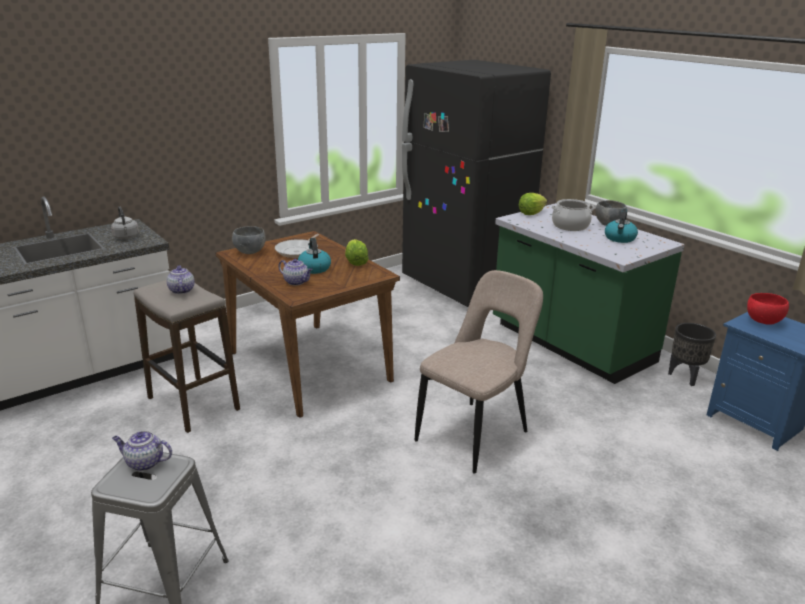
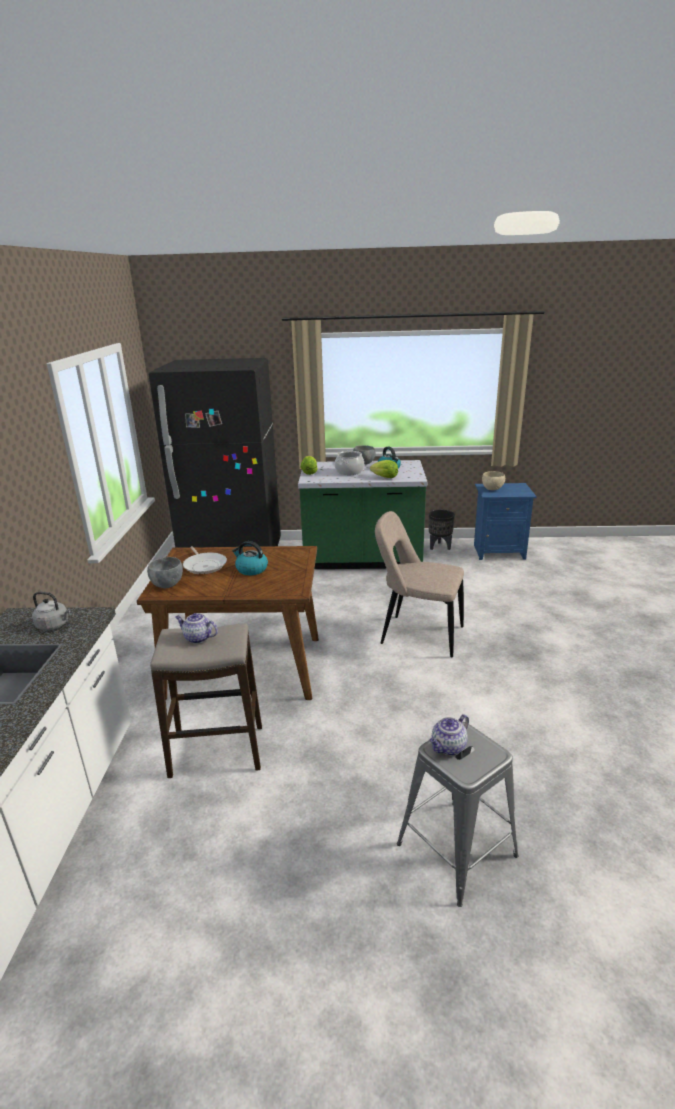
camera: 50 degrees left, 0 degrees up
(296, 282) = (267, 583): teapot -> none
(355, 262) = (267, 552): lettuce -> lettuce (385, 477)
(476, 434) = (417, 635): beige chair -> beige chair turned 60 degrees counterclockwise
(764, 322) = (492, 489): red bowl -> beige bowl

